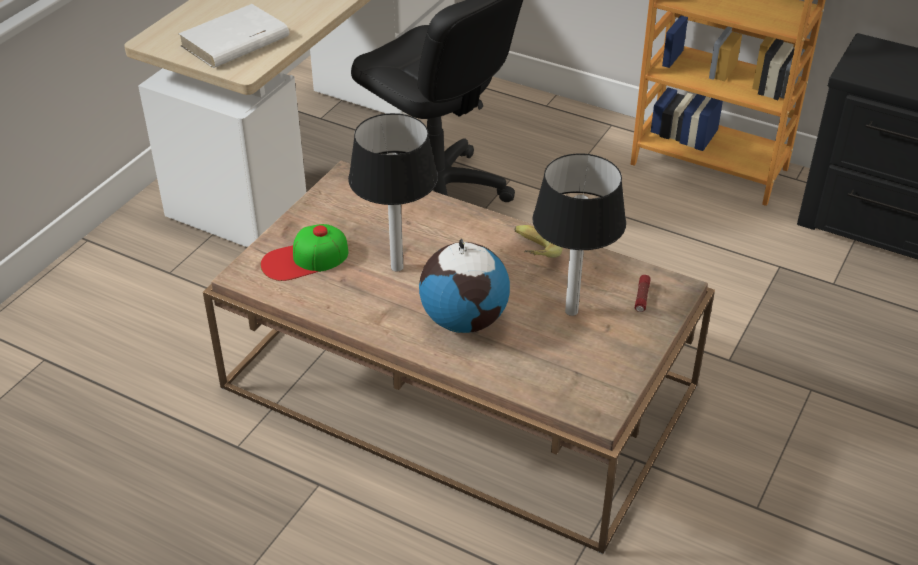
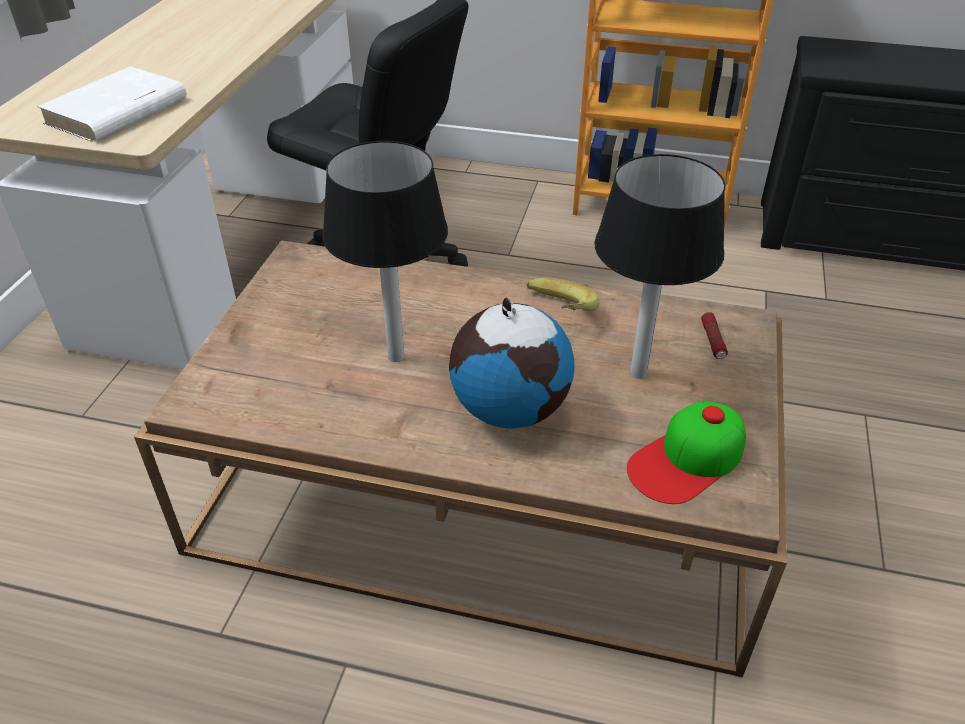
camera: 15 degrees left, 0 degrees up
(305, 259) = (270, 367): cap -> cap (687, 460)

